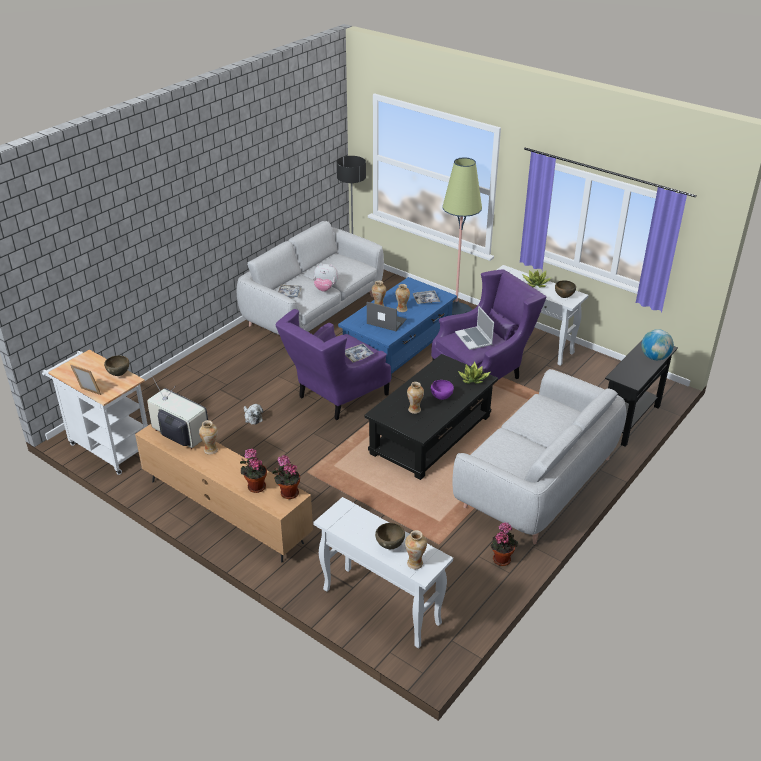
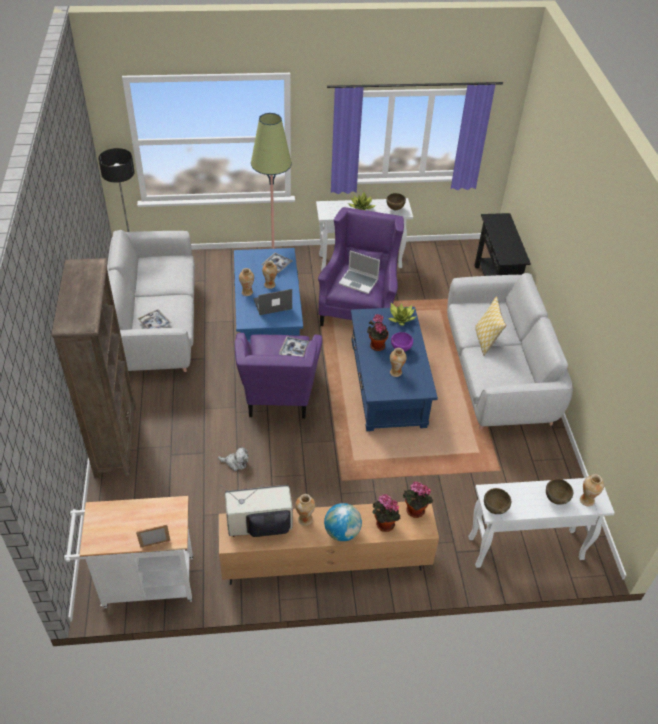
camera: 45 degrees left, 10 degrees up
(119, 374) = (156, 507): brown bowl -> brown bowl (494, 508)
(200, 362) = (116, 440): none -> brown bookcase
(325, 289) = (178, 300): plush toy -> none
(430, 435) = (387, 385): black coffee table -> blue coffee table
(501, 558) = (547, 451): potted plant -> potted plant (376, 345)
(525, 431) = (485, 340): none -> pillow
(654, 357) = (507, 230): globe -> globe (342, 532)

